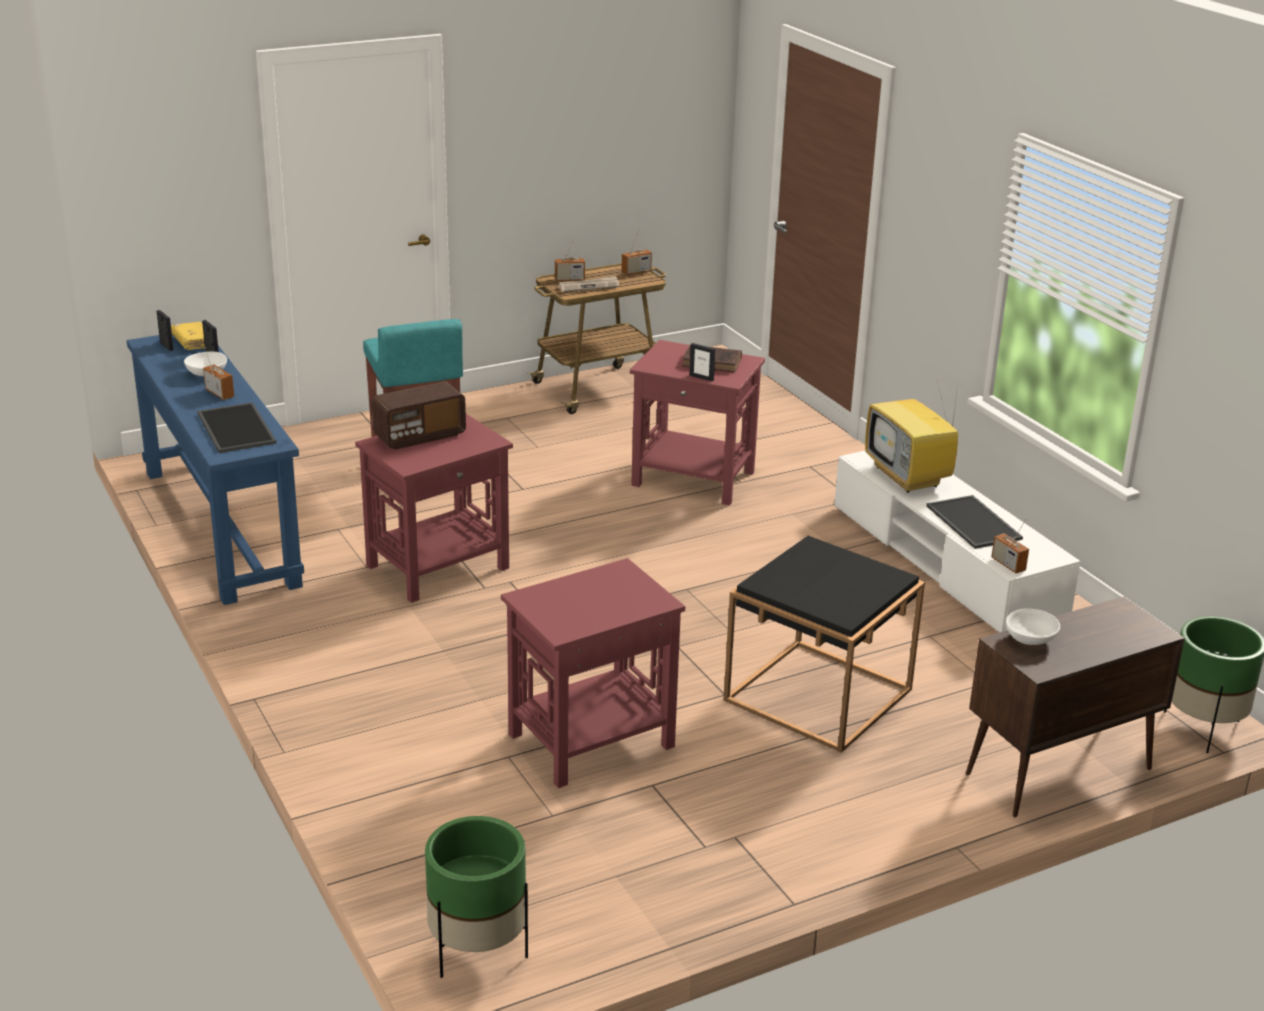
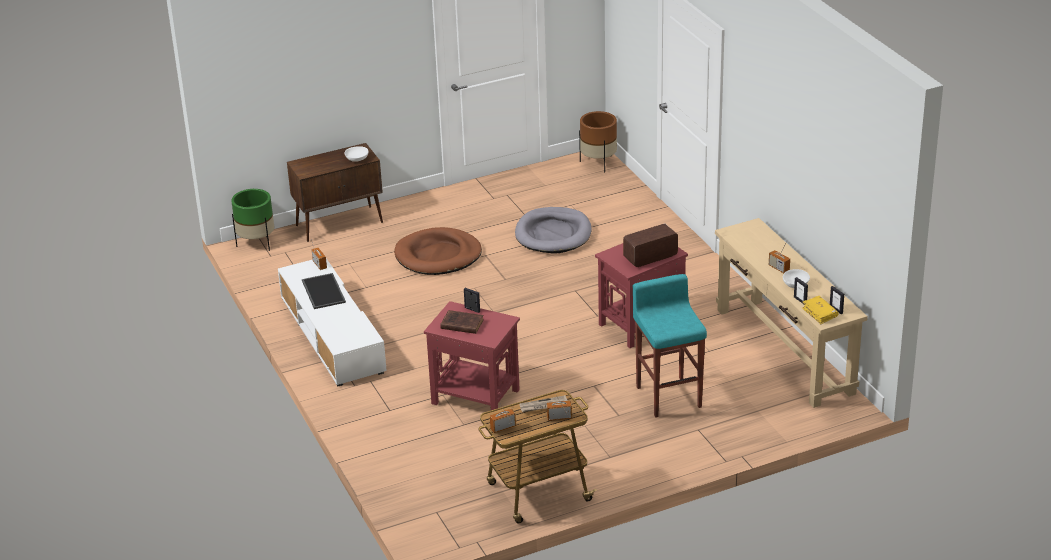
camera: 175 degrees left, 5 degrees up
(220, 527) = (784, 351): blue console table -> beige console table
(234, 428) = (757, 242): tray -> none
(477, 950) = (598, 163): green planter -> brown planter
(590, 739) = (553, 234): red side table -> grey dog bed
(818, 695) = (438, 255): black side table -> brown dog bed
(909, 477) = (345, 324): television -> none

